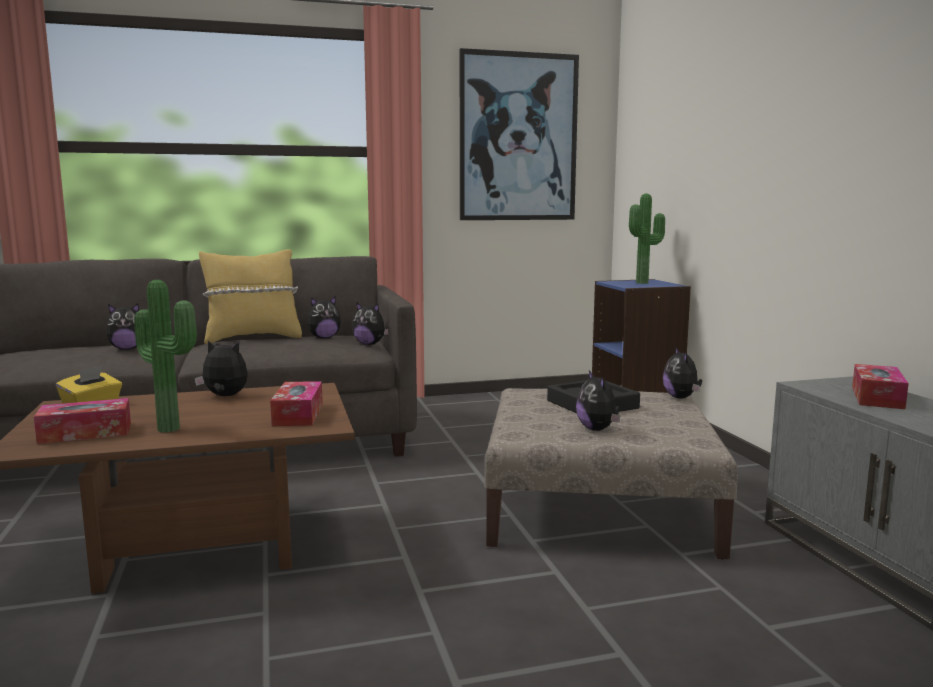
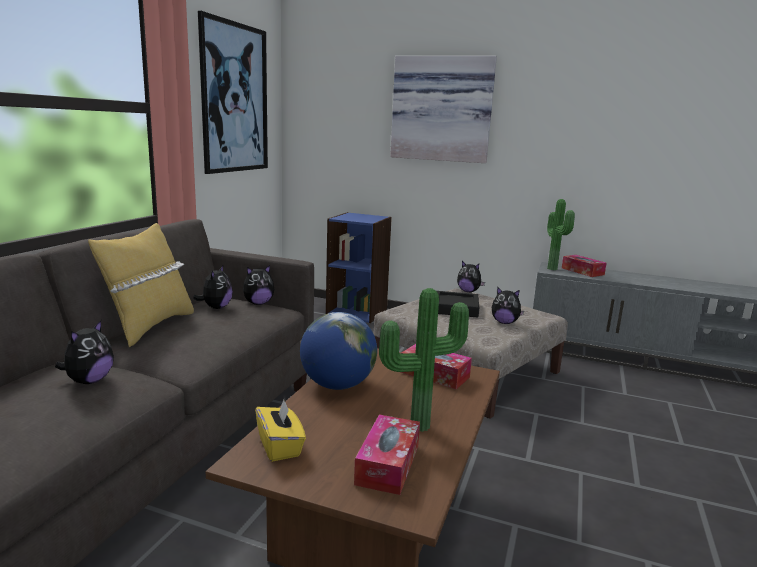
camera: 55 degrees left, 5 degrees up
(225, 396) = (337, 385): plush toy -> globe
(644, 283) = (361, 217): potted plant -> potted plant (554, 268)
(746, 118) = (442, 109): none -> picture

